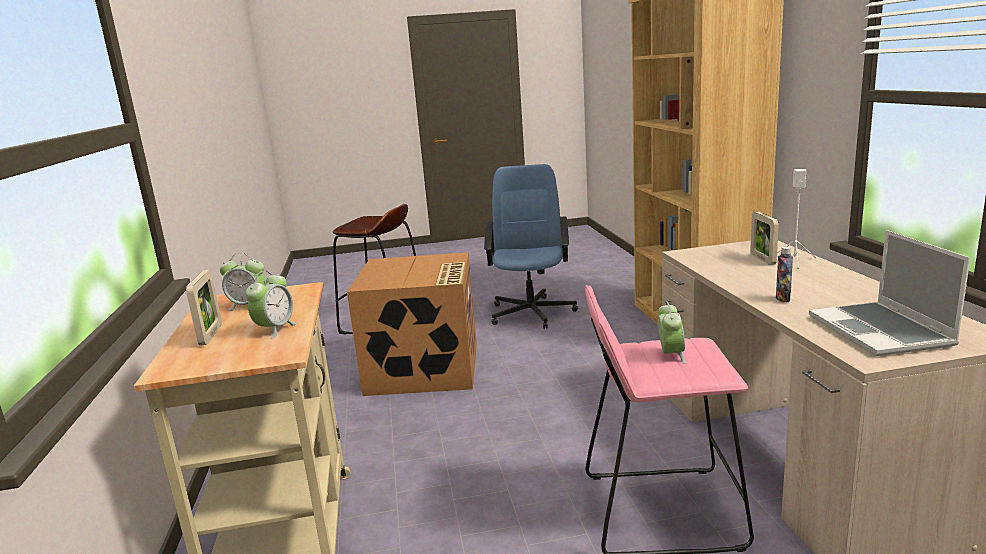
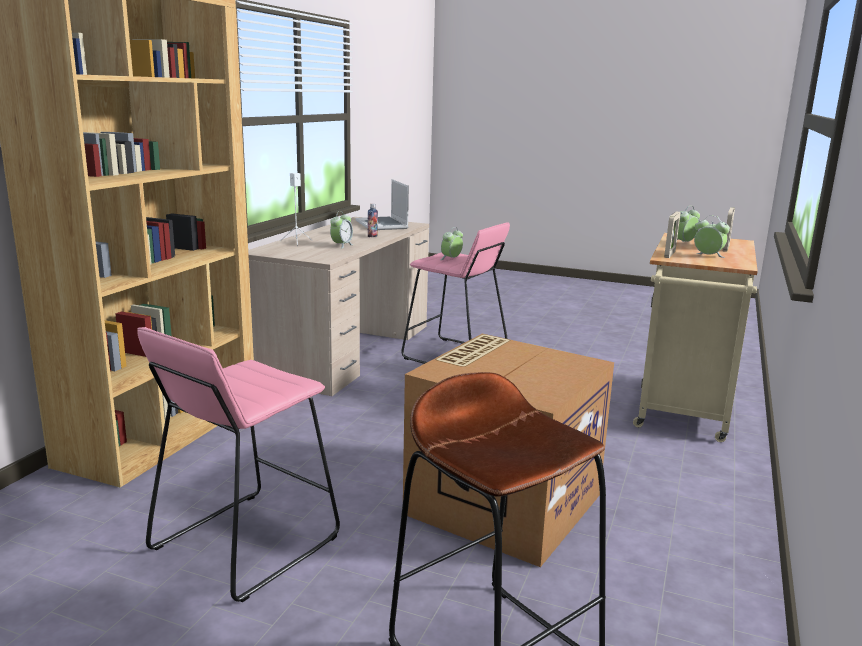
camera: 150 degrees left, 0 degrees up
(532, 312) = (245, 542): blue office chair -> pink stool
(741, 272) = (341, 245): none -> alarm clock
(762, 259) = (304, 246): picture frame -> picture frame (669, 254)
(881, 331) = (382, 225): laptop -> laptop turned 135 degrees clockwise

